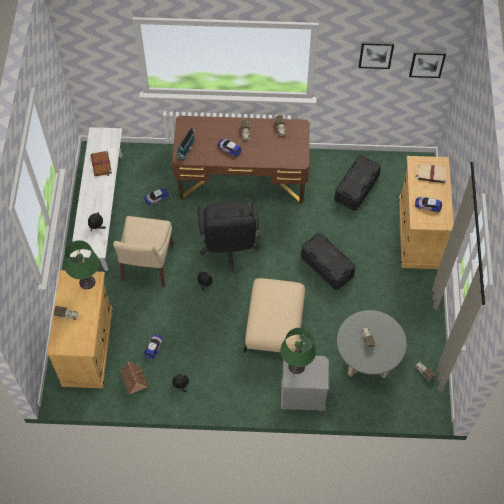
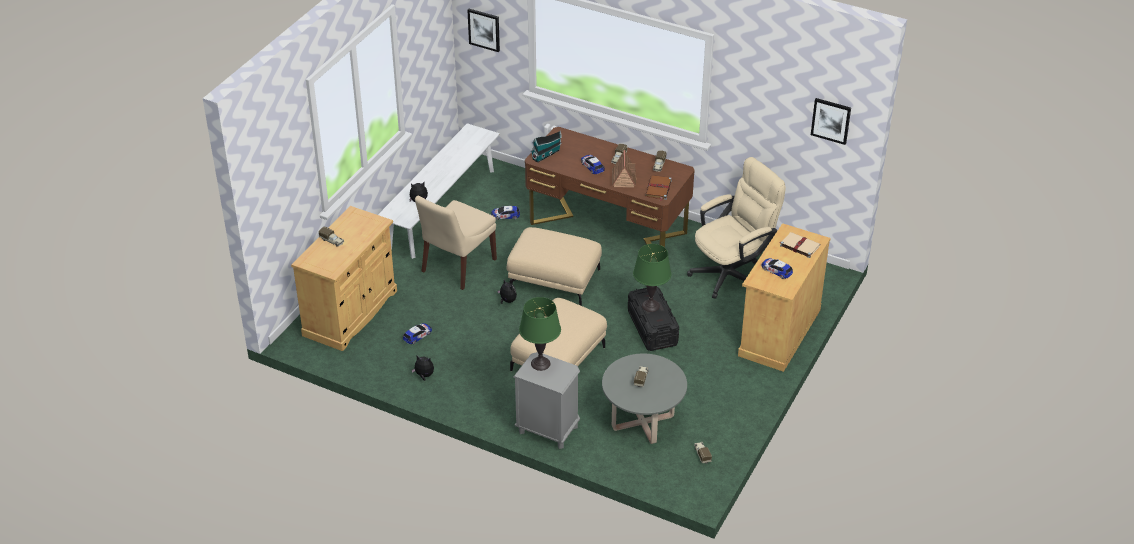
camera: 25 degrees right, 20 degrees down
(87, 282) = (370, 222): green table lamp -> green table lamp (650, 306)
(101, 164) = (458, 155): brown book -> brown book (658, 189)
(134, 379) = (379, 355): toy house -> toy house (623, 178)
(229, 249) = (554, 280): black office chair -> beige ottoman
(356, 188) = (732, 272): black storage box -> beige office chair
(376, 54) = (774, 93): picture -> picture (484, 29)

